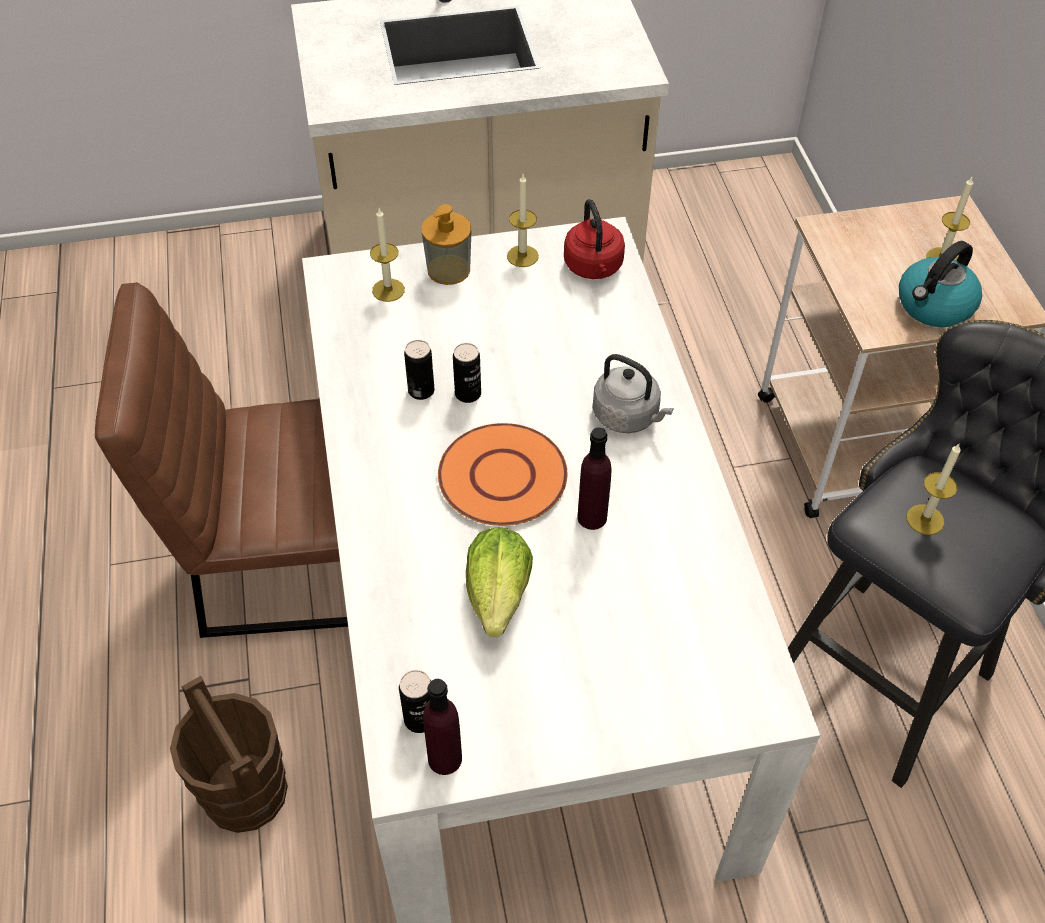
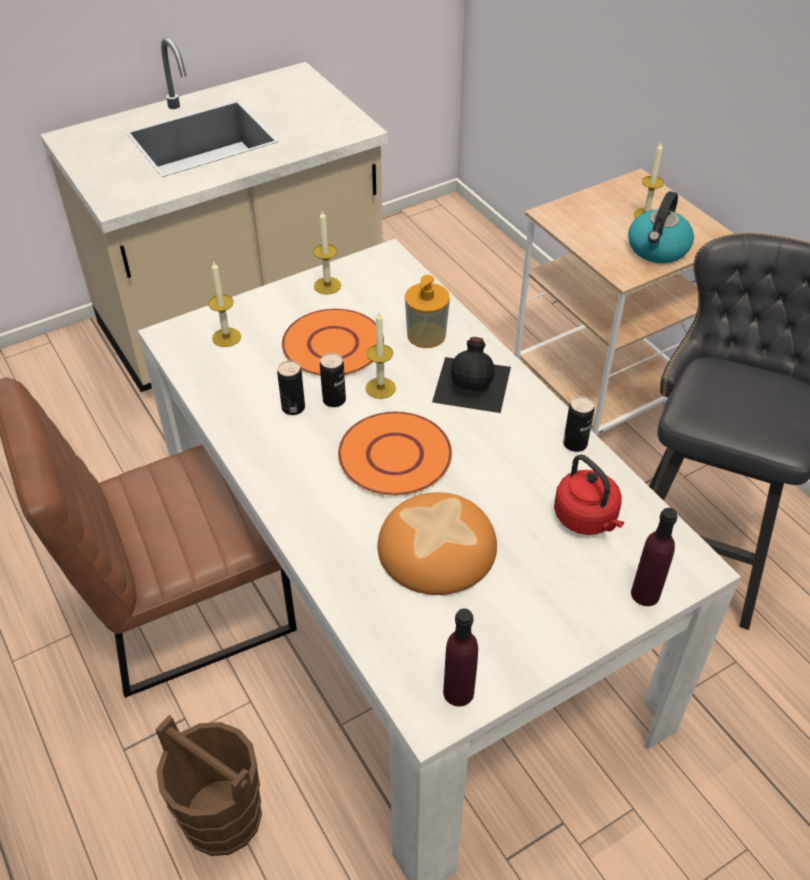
camera: 20 degrees left, 5 degrees down
(420, 719) = (421, 667): can -> can (575, 444)
(448, 270) = (270, 310): soap dispenser -> soap dispenser (426, 335)
(496, 328) = (333, 344): none -> orange plate
(498, 595) = (438, 548): lettuce -> bread
(592, 517) = (483, 466): purple bottle -> purple bottle (645, 594)
(594, 268) = (389, 281): red kettle -> red kettle (587, 519)
(628, 416) = (473, 383): grey kettle -> black bottle
(925, 519) = (728, 400): candle -> candle (380, 388)

